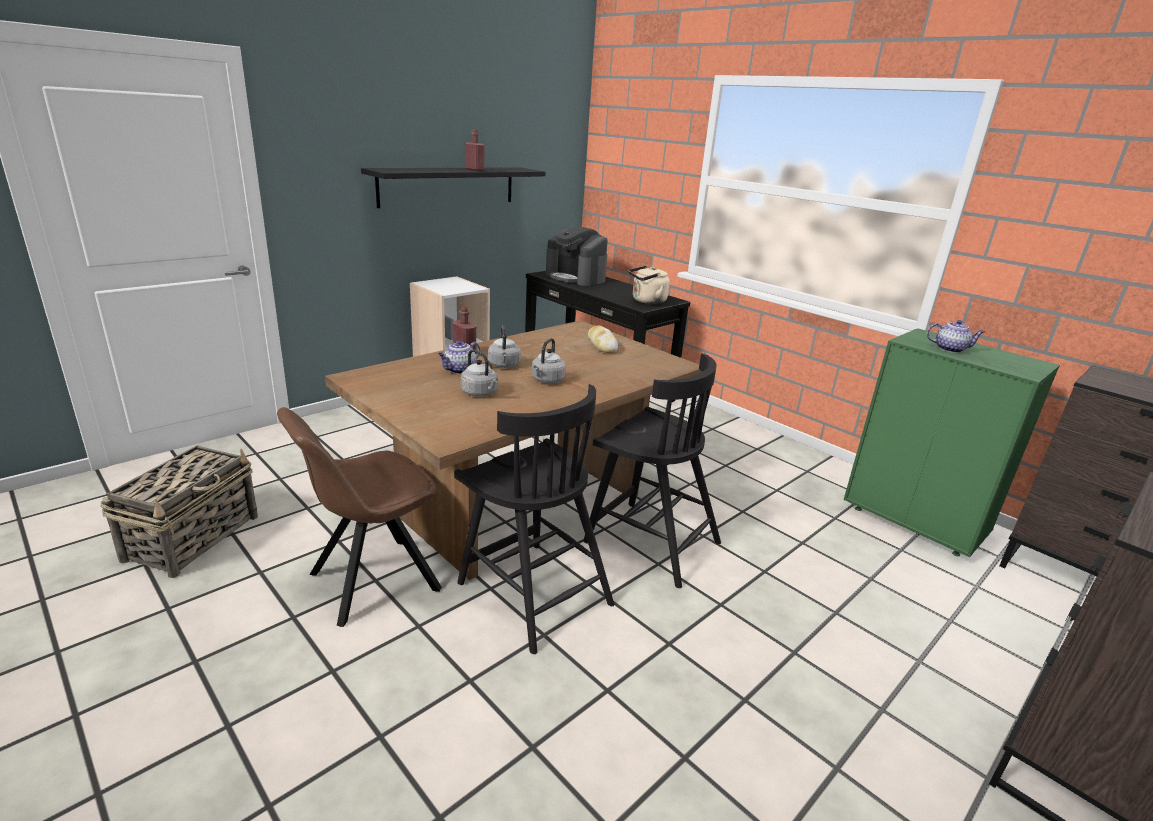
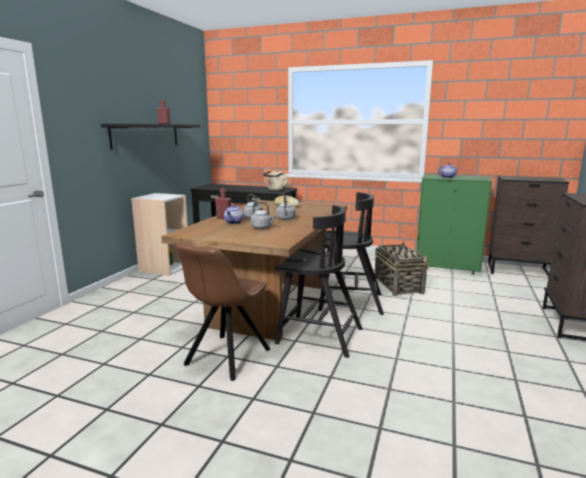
camera: 25 degrees left, 10 degrees down
(194, 537) = (77, 373): basket -> basket (398, 285)
(576, 278) = (222, 187): coffee machine -> none

